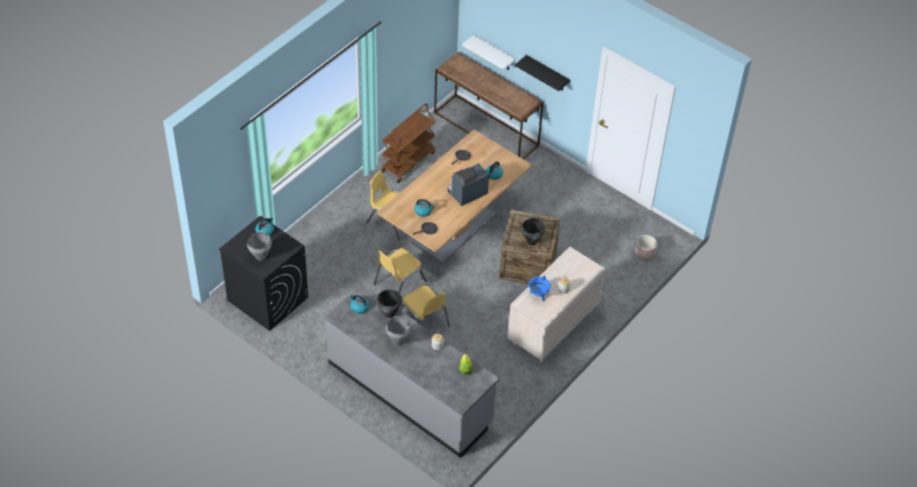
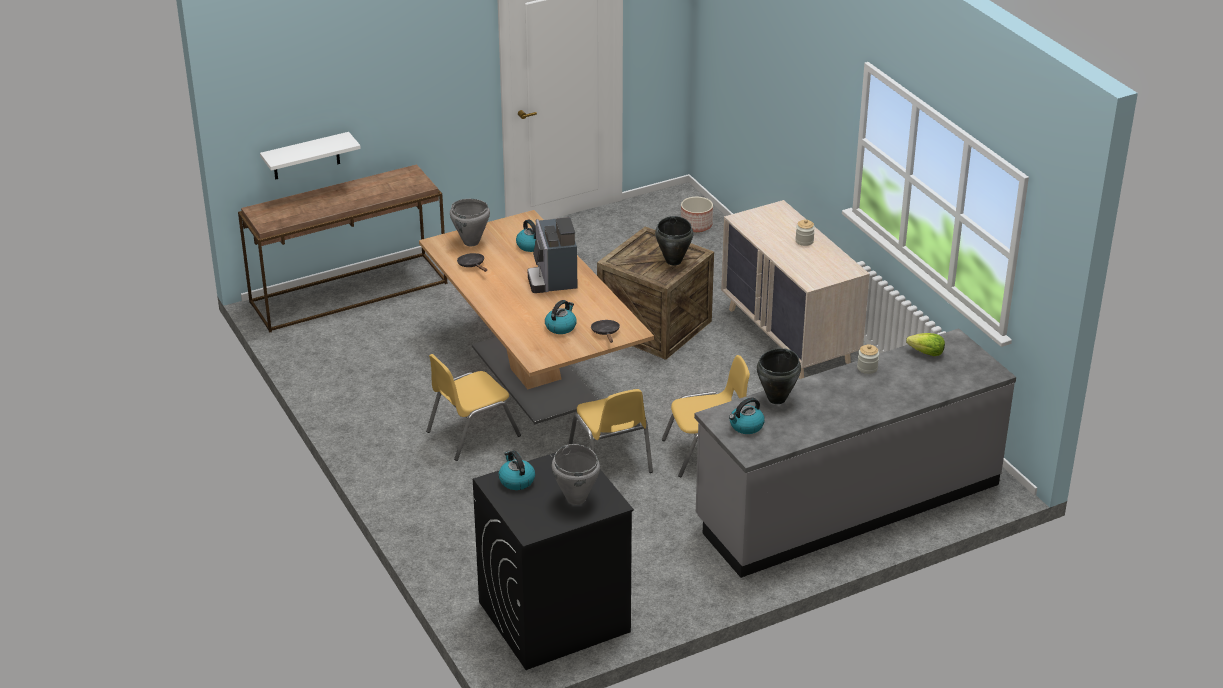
camera: 65 degrees left, 15 degrees down
(398, 341) = (840, 404): grey cooking pot -> grey cooking pot (471, 242)
(408, 161) = (354, 384): brown cart -> none
(538, 294) = (803, 264): blue cooking pot -> none
(547, 74) = (411, 110): black shelf -> none

